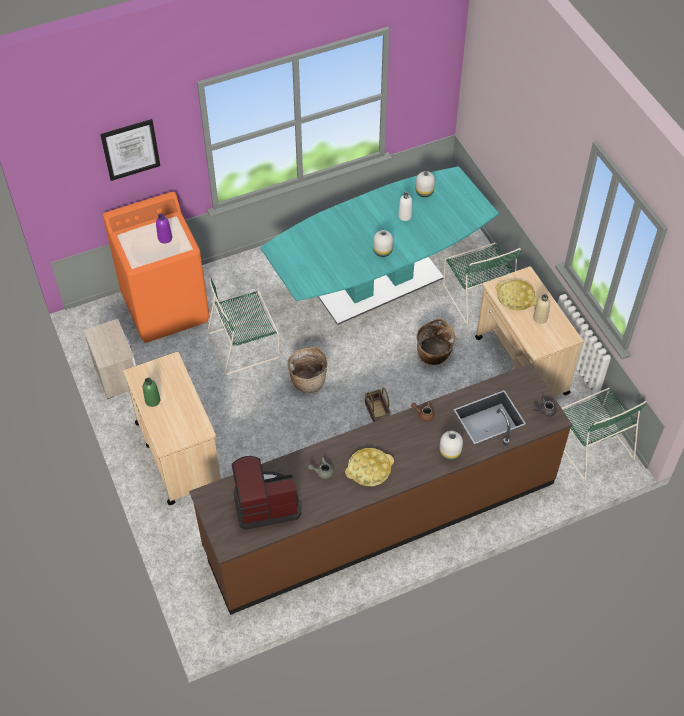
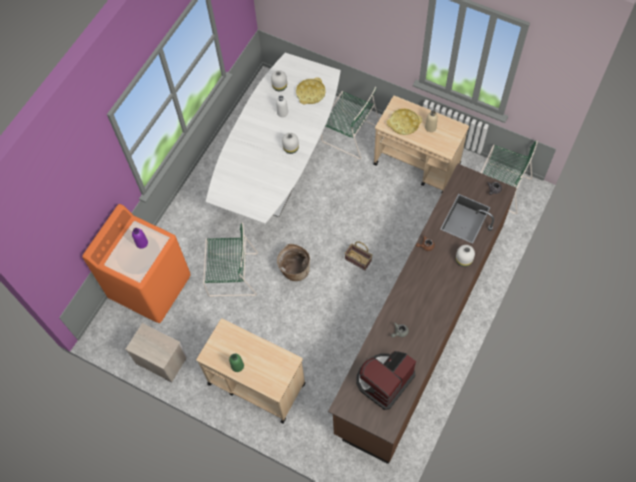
camera: 35 degrees left, 10 degrees up
(130, 149) = (83, 197): picture -> none
(246, 344) = (231, 274): green chair -> green chair turned 120 degrees counterclockwise
(369, 469) = (426, 308): yellow tray -> yellow tray (310, 93)
(378, 284) = (280, 170): turquoise dining table -> white dining table
(434, 355) = (359, 195): basket -> none

